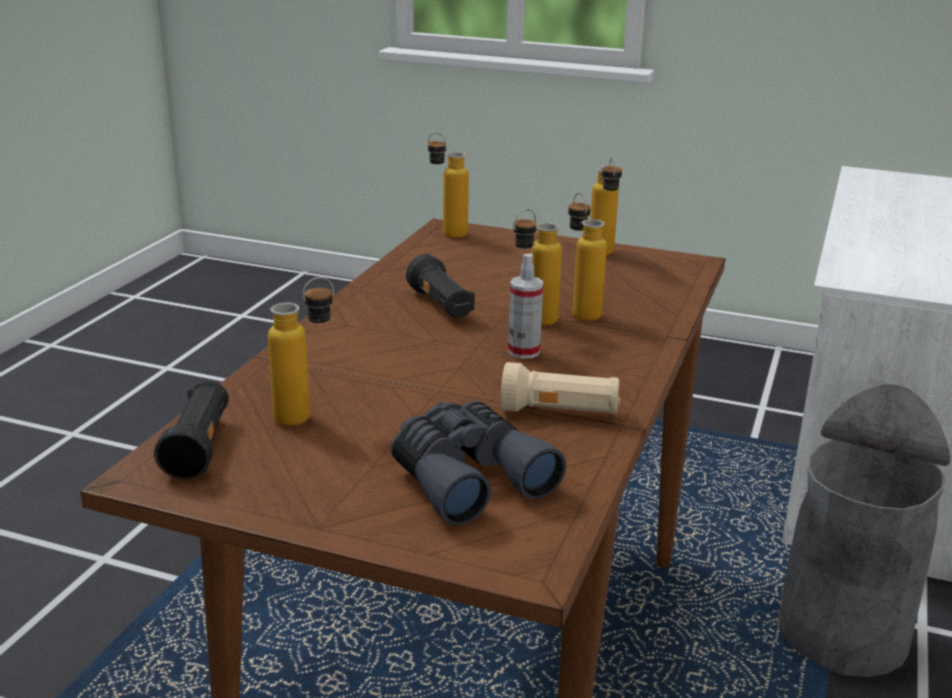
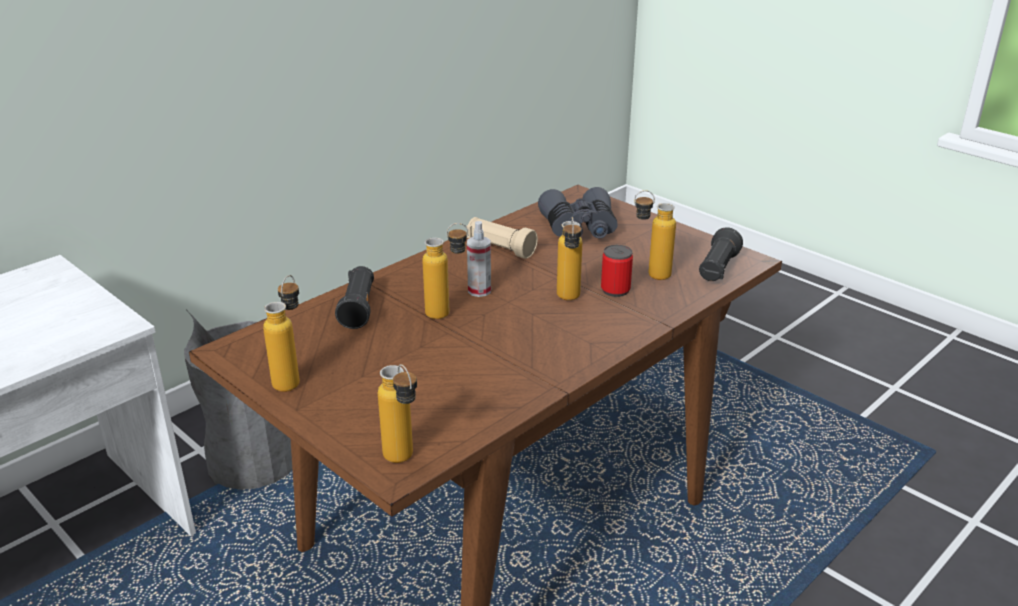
camera: 155 degrees left, 5 degrees up
(348, 385) = (615, 290): none -> can
(441, 306) = (502, 346): black flashlight -> black flashlight (358, 308)
(580, 311) = (398, 316): bottle -> bottle (568, 300)

